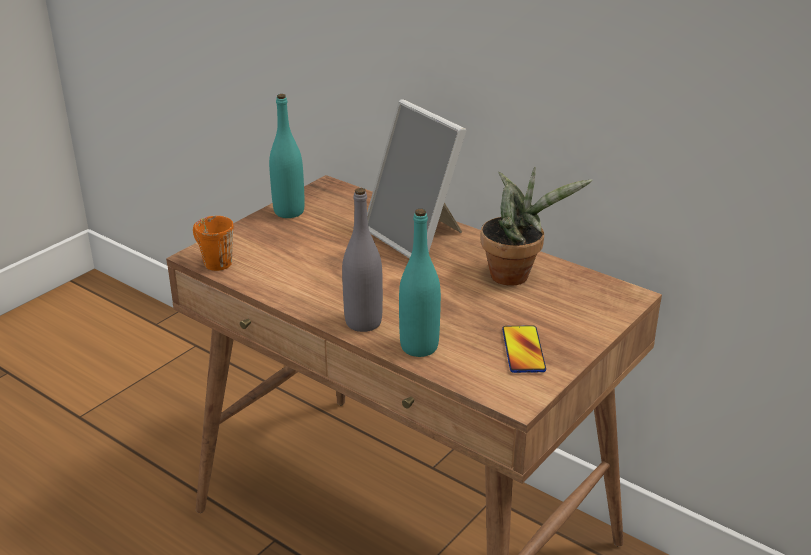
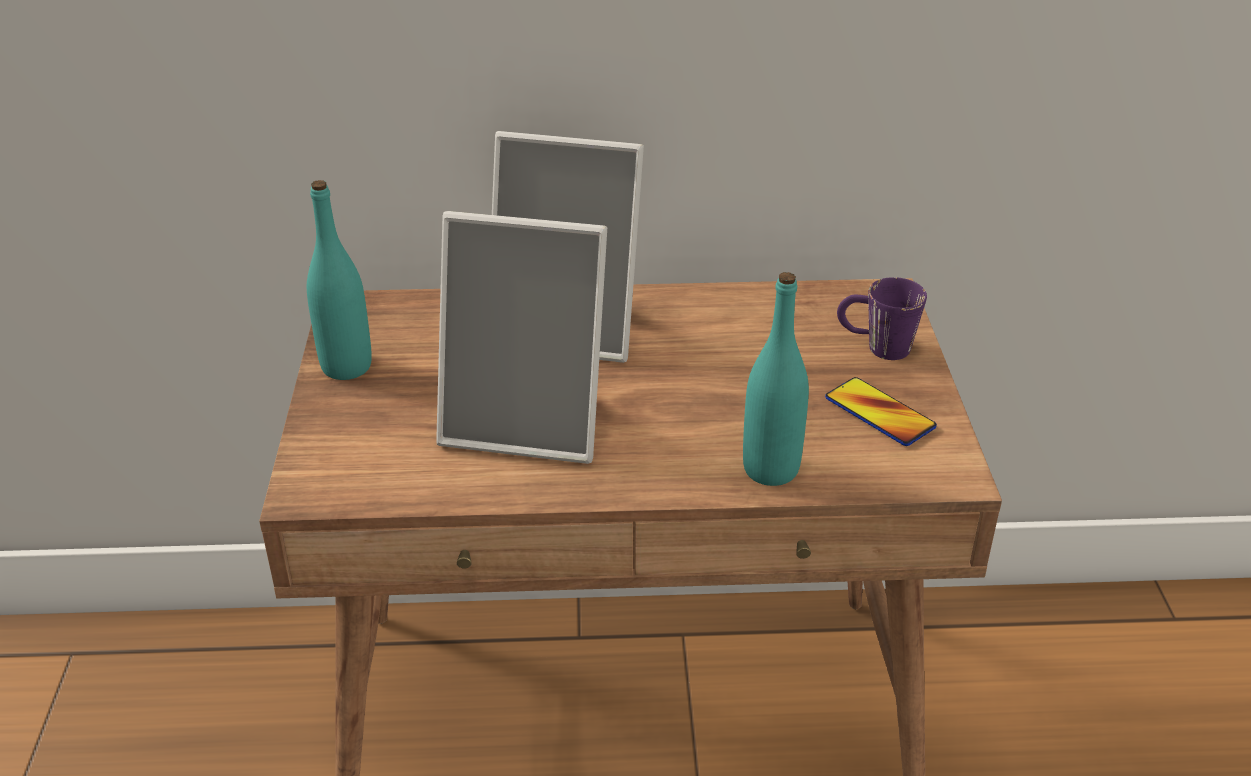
camera: 40 degrees left, 5 degrees up
(212, 260) = (338, 490): orange mug -> none
(334, 271) = (528, 422): none -> picture frame
(363, 322) = (664, 473): grey bottle -> none
(515, 275) = (744, 324): potted plant -> none
(576, 318) = (875, 346): none -> purple mug

